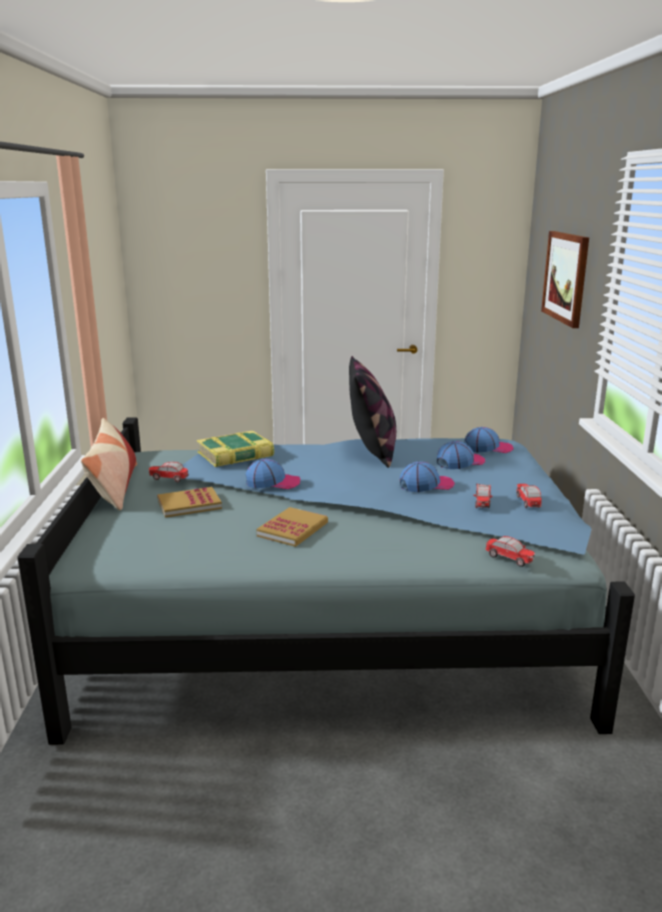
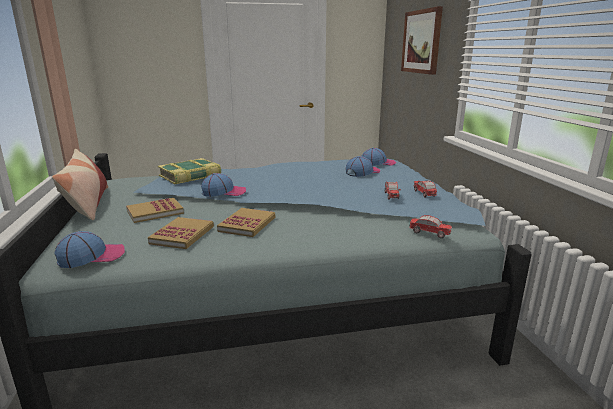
camera: 10 degrees left, 0 degrees up
(169, 479) = (136, 194): toy car -> none
(217, 538) = (182, 235): none -> book
(372, 451) = (295, 169): pillow -> none
(426, 484) = (344, 187): cap -> cap (92, 256)

